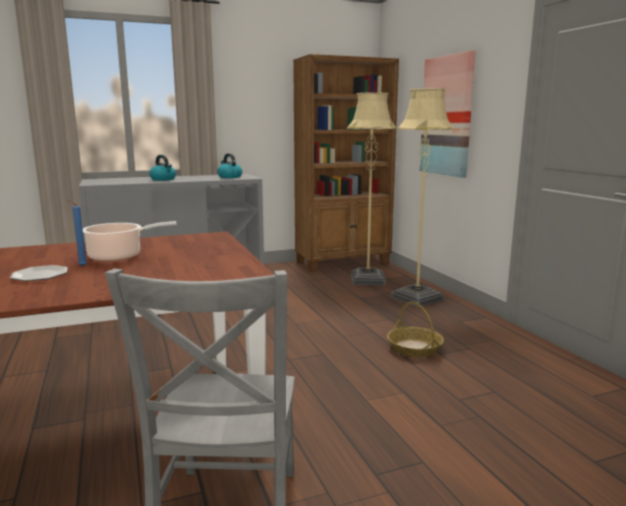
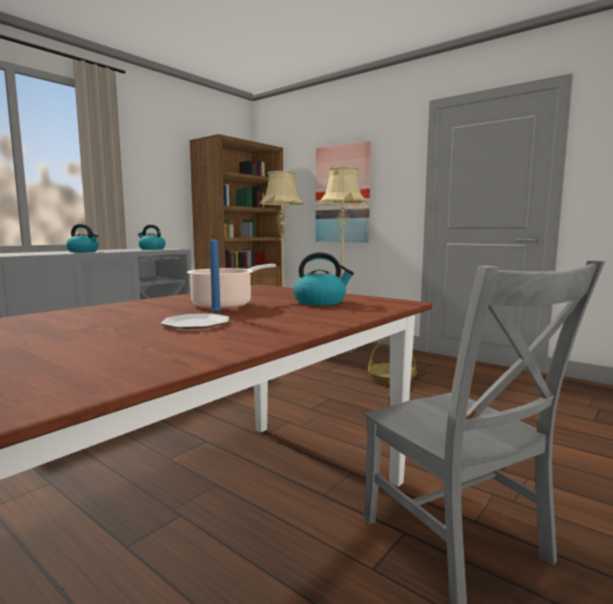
camera: 30 degrees left, 5 degrees down
(192, 264) = (321, 302): none -> kettle

